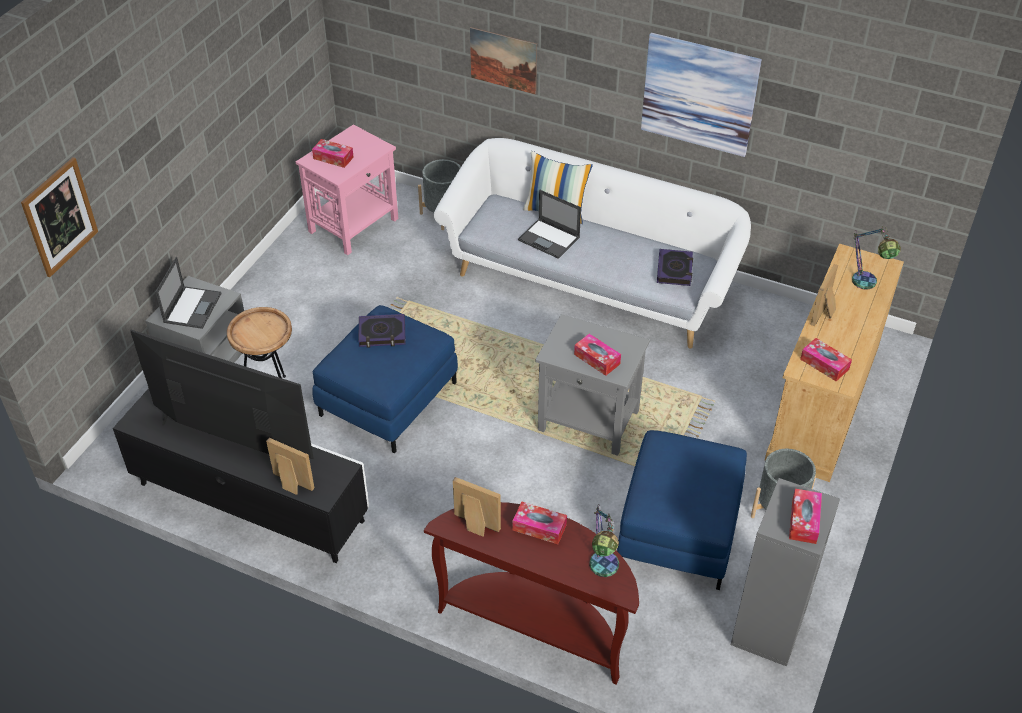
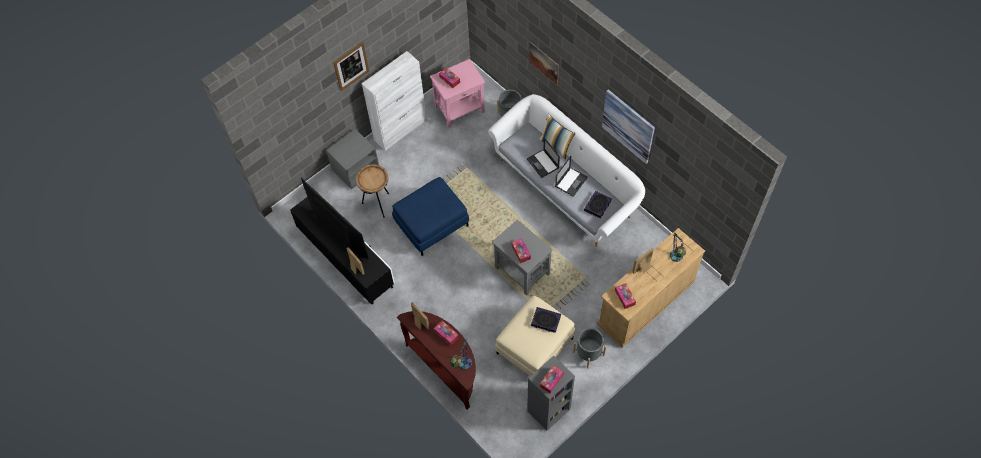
camera: 25 degrees right, 15 degrees up
(59, 217) = (283, 113): picture -> picture (351, 66)
(192, 307) = (350, 149): laptop -> laptop (571, 181)
(264, 279) = (400, 129): none -> white cabinet
(382, 334) = (432, 196): book -> book (546, 321)
(679, 530) = (535, 346): blue ottoman -> beige ottoman

